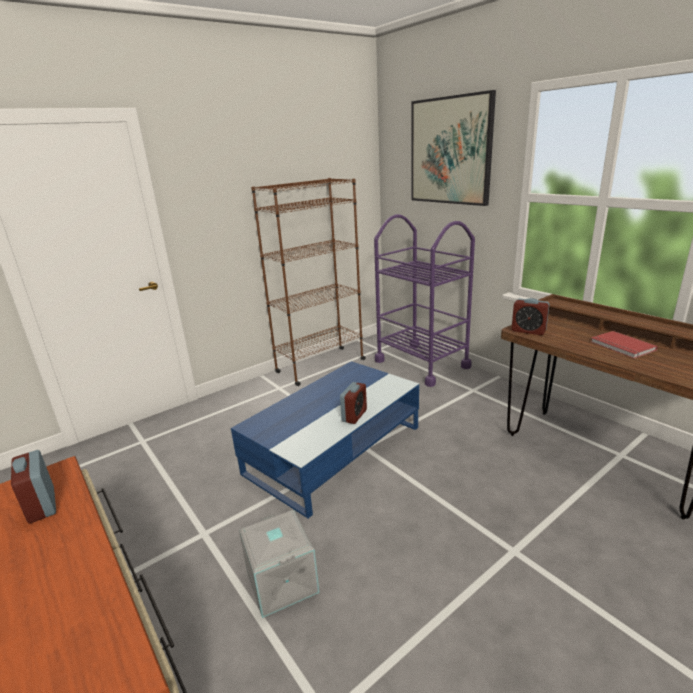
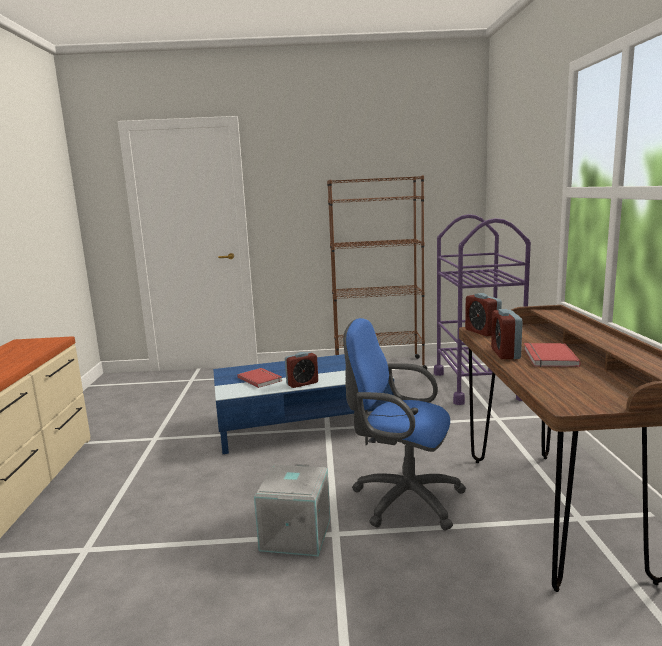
camera: 35 degrees right, 10 degrees down
(42, 505) = (28, 349): alarm clock -> alarm clock (505, 353)
(280, 582) = (158, 479): grey storage box -> grey storage box (294, 534)
(305, 424) = (261, 379): none -> red book
(450, 151) = (523, 146): picture -> none
(511, 492) = (402, 499): none -> blue office chair

